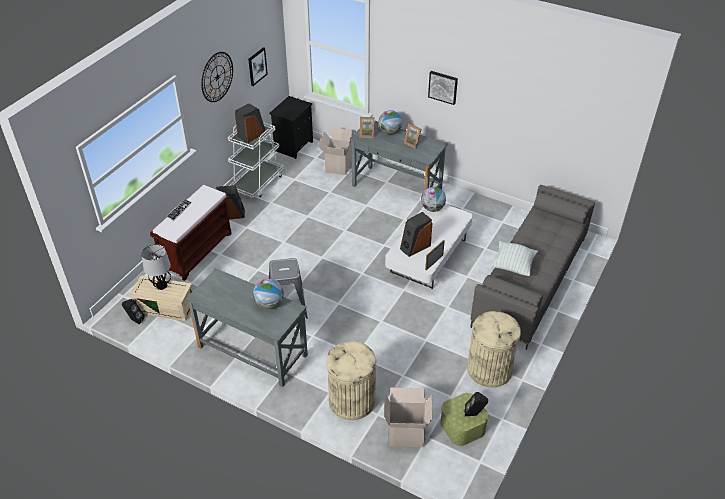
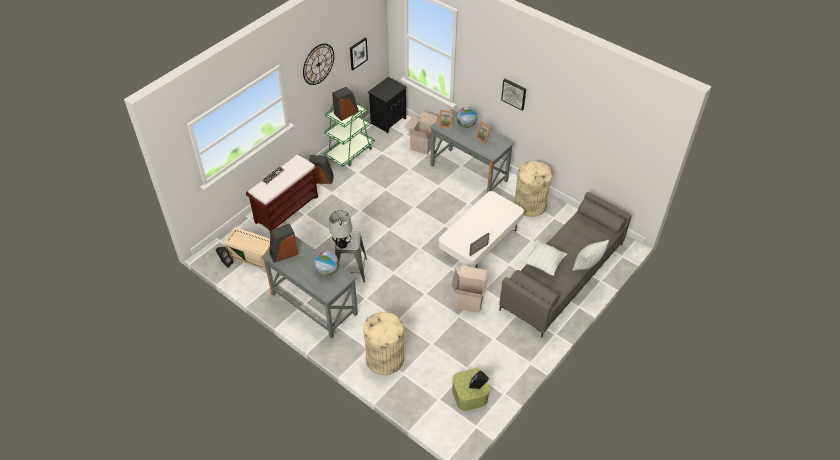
camera: 10 degrees right, 5 degrees up
(161, 285) = (249, 238): table lamp -> table lamp (342, 245)
(257, 183) = (349, 152): white cart -> green cart
(407, 432) = (423, 392): cardboard box -> cardboard box (469, 301)
(415, 247) = (466, 233): speaker -> speaker (283, 253)
(432, 208) = (490, 199): globe -> none
(489, 369) = (505, 350): beige trash can -> beige trash can (530, 205)
(561, 261) = (587, 265): none -> pillow

